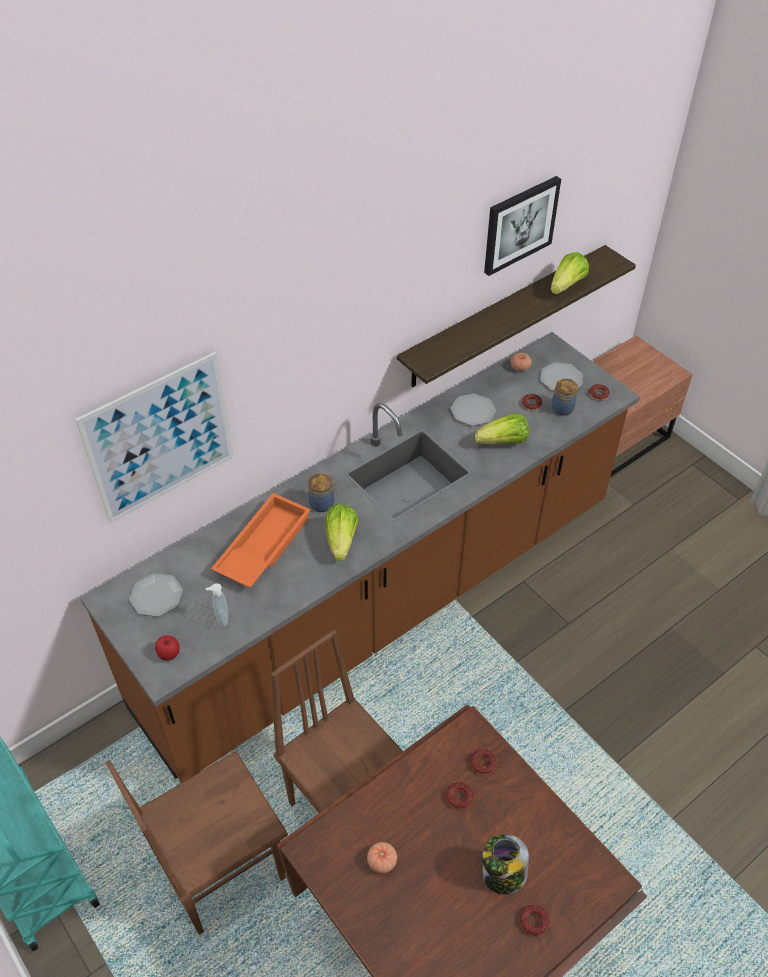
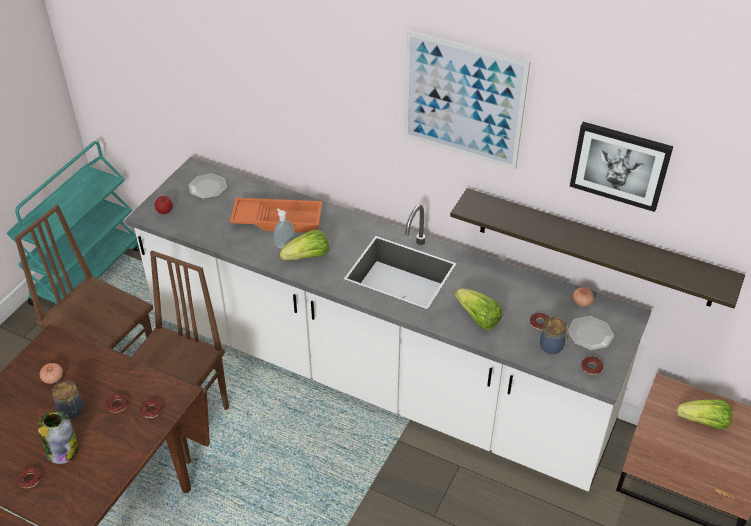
camera: 65 degrees right, 5 degrees down
(160, 438) = (260, 90): picture -> picture (463, 100)
(221, 618) = (204, 223): soap dispenser -> soap dispenser (284, 244)
(323, 504) = (337, 235): jar -> jar (72, 410)
(383, 604) = (375, 376): brown counter -> white counter
(472, 411) = (500, 287): plate -> none
(566, 286) = (652, 263): lettuce -> lettuce (704, 422)

